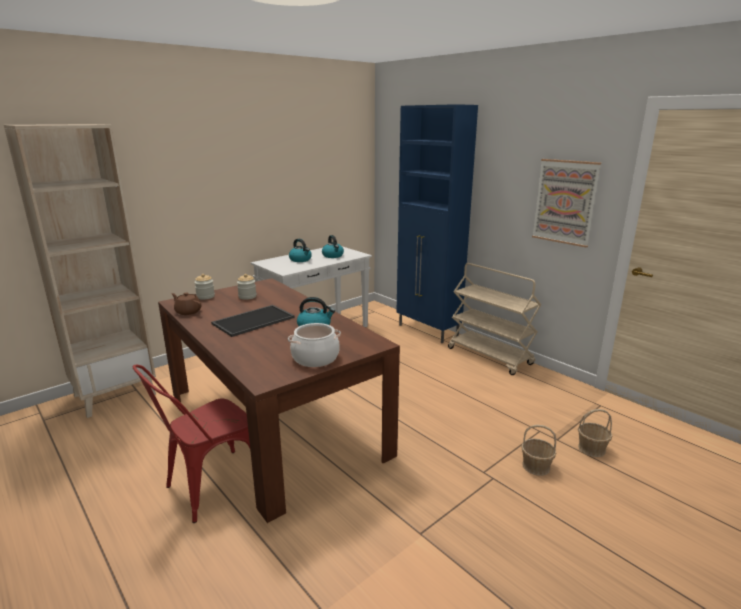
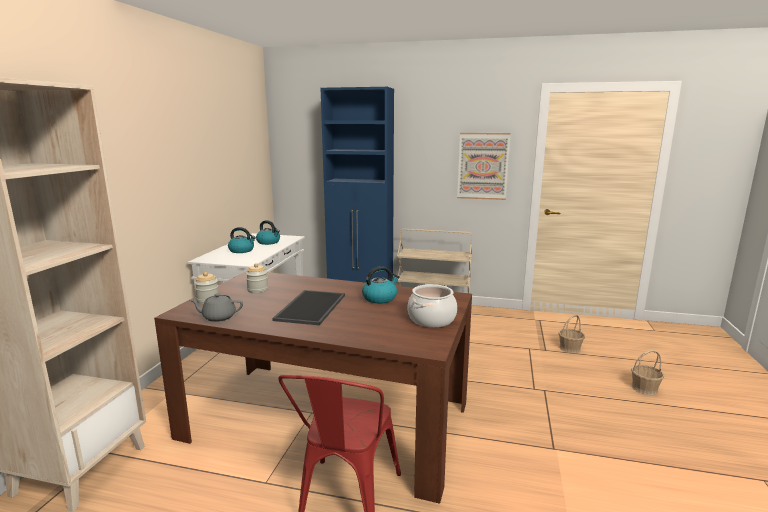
camera: 35 degrees left, 5 degrees down
(188, 311) = (218, 317): brown teapot -> grey teapot
(536, 466) = (557, 372): basket -> basket (645, 388)

